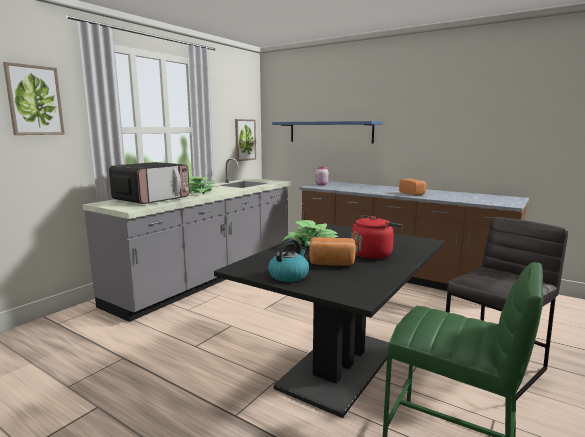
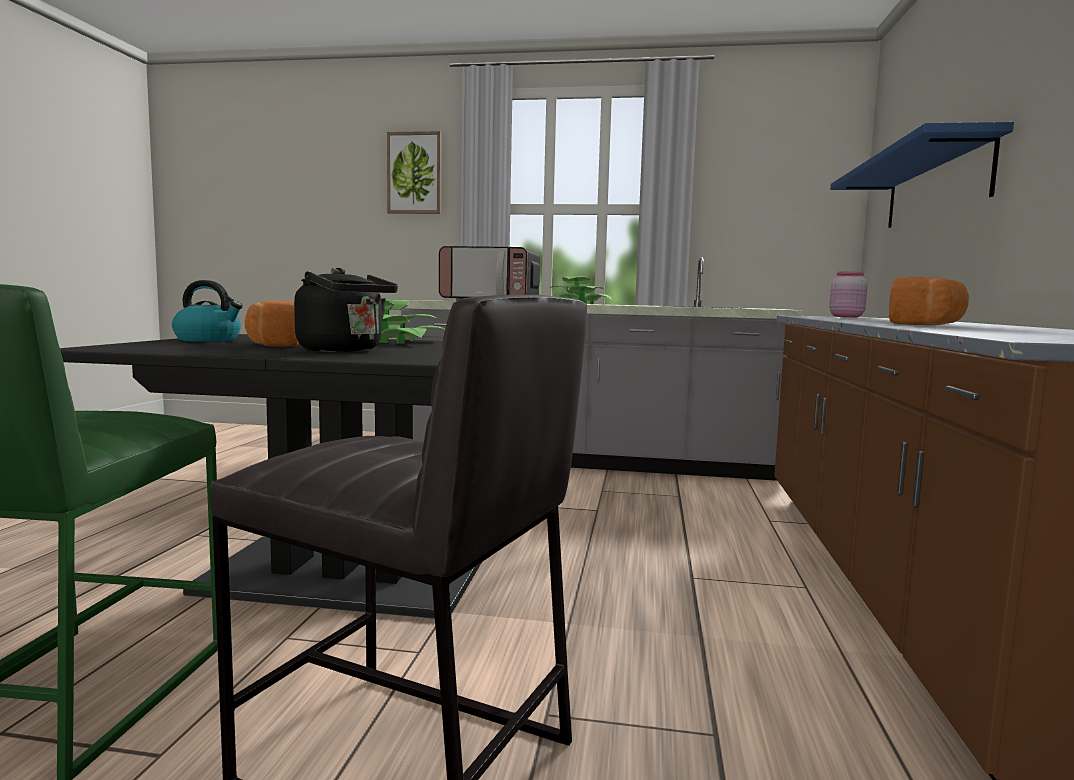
camera: 65 degrees right, 5 degrees down
(245, 140) = (803, 232): picture -> none
(373, 254) = (344, 350): red kettle -> black kettle

